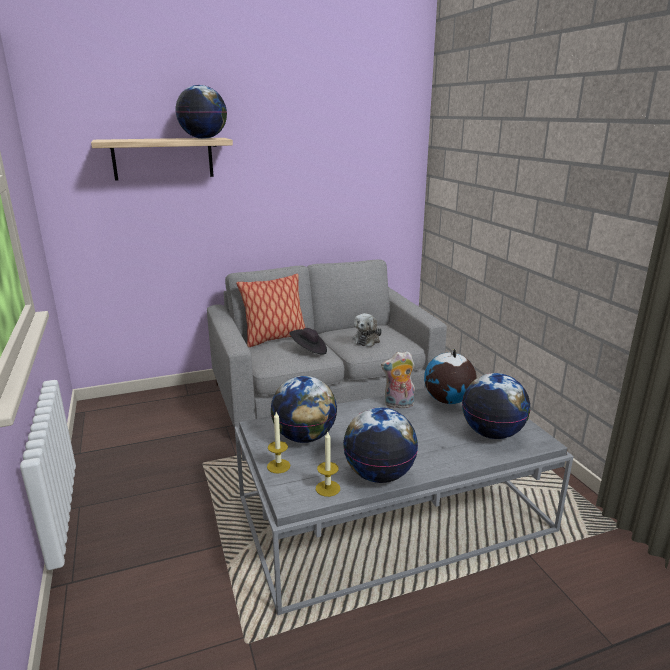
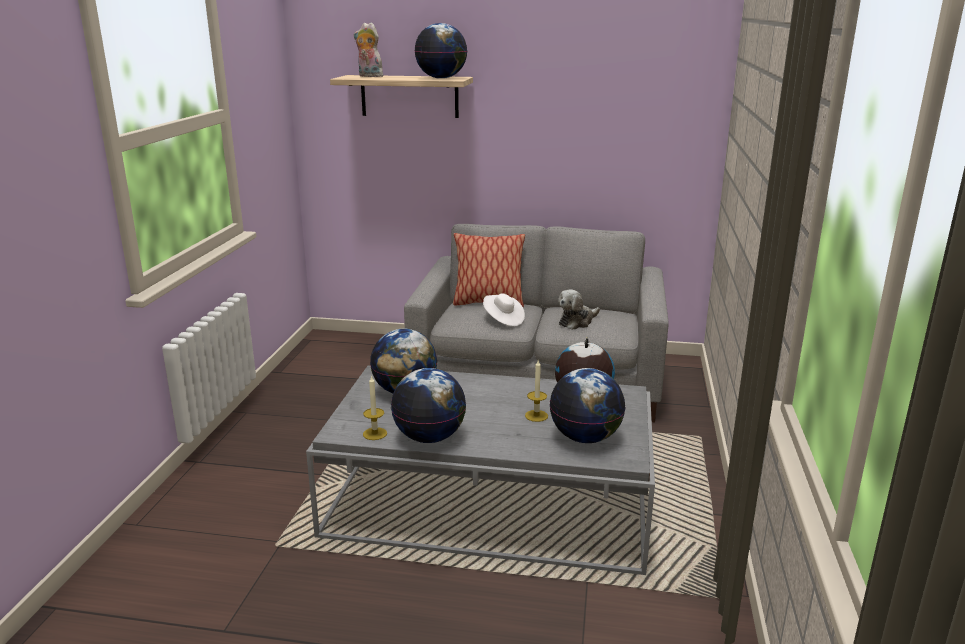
camera: 30 degrees right, 0 degrees up
(278, 466) = (357, 406): candle -> candle (536, 416)
(309, 351) = (503, 320): black hat -> white hat
(398, 405) = (526, 389): plush toy -> plush toy (369, 76)

